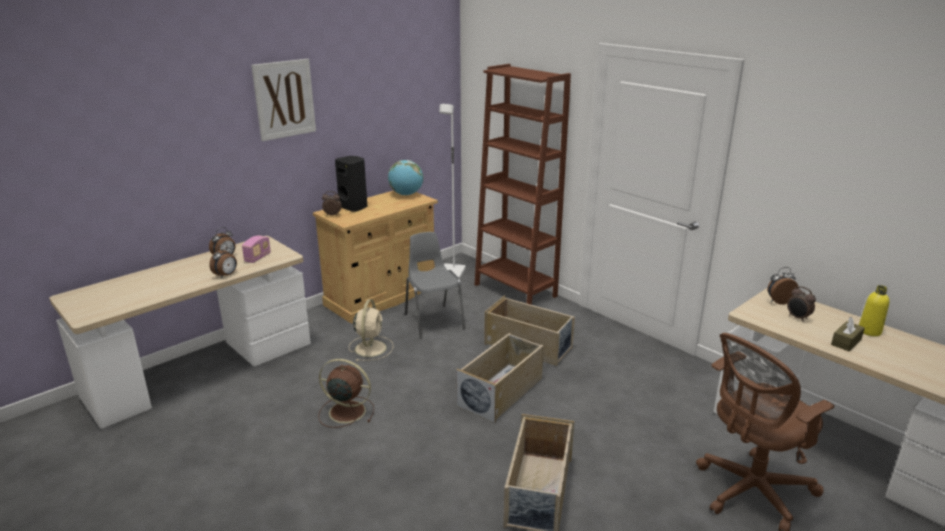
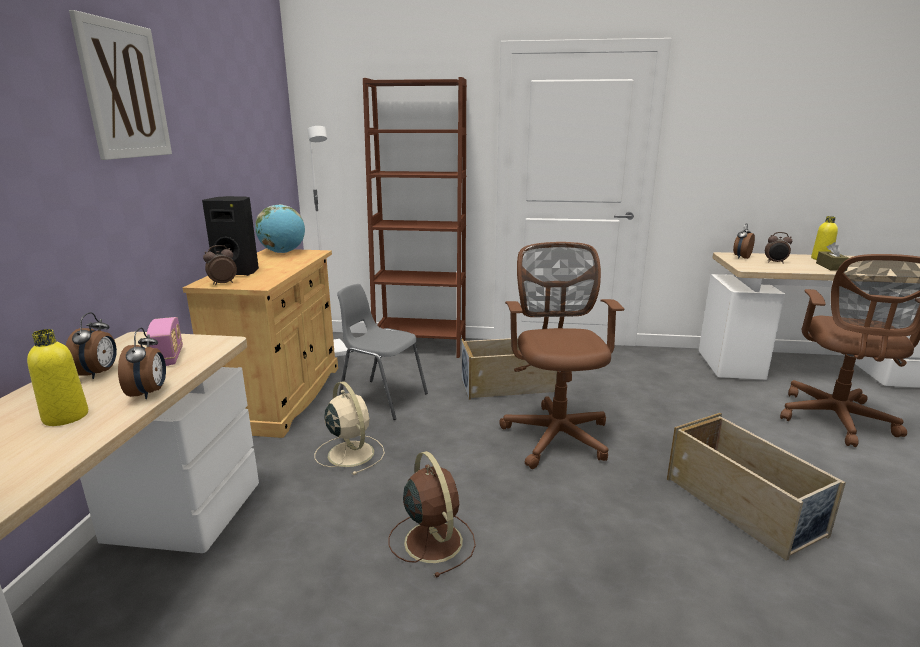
camera: 40 degrees left, 5 degrees down
(190, 276) = (66, 417): none -> yellow bottle
(345, 411) = (432, 540): brown fan -> brown fan turned 90 degrees clockwise
(501, 392) = (556, 433): beige storage box -> brown office chair

